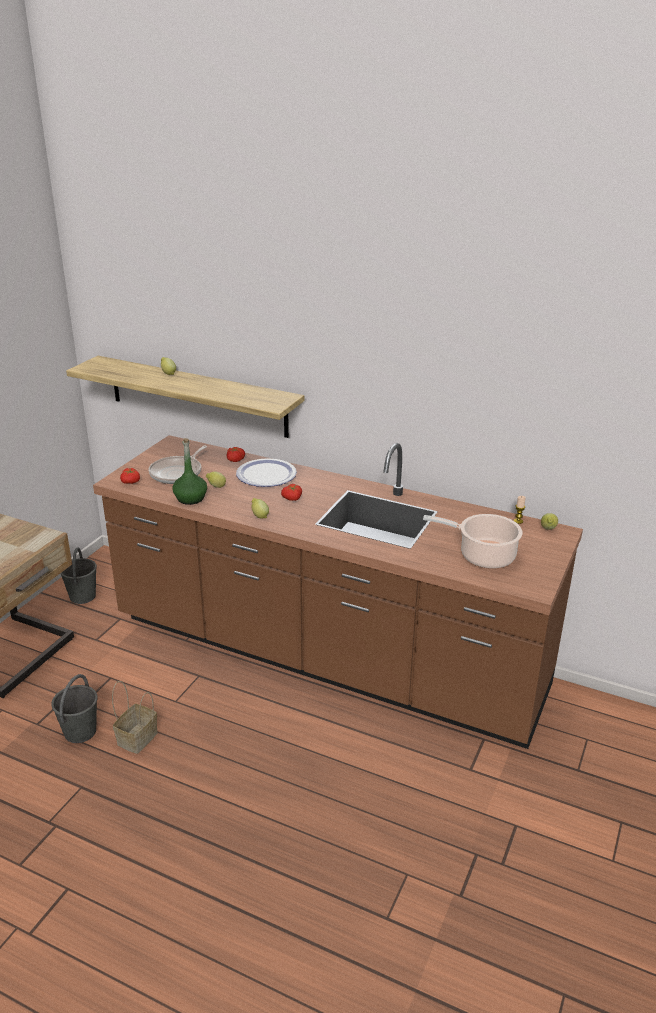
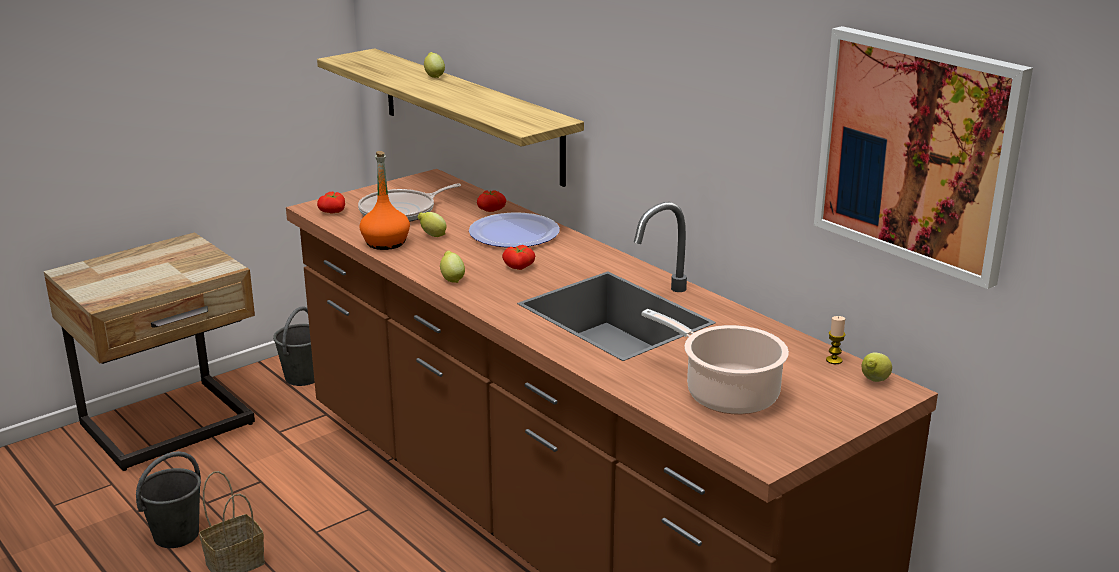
camera: 25 degrees right, 5 degrees down
(190, 498) = (386, 243): green bottle -> orange bottle
(565, 397) = (917, 152): none -> picture

